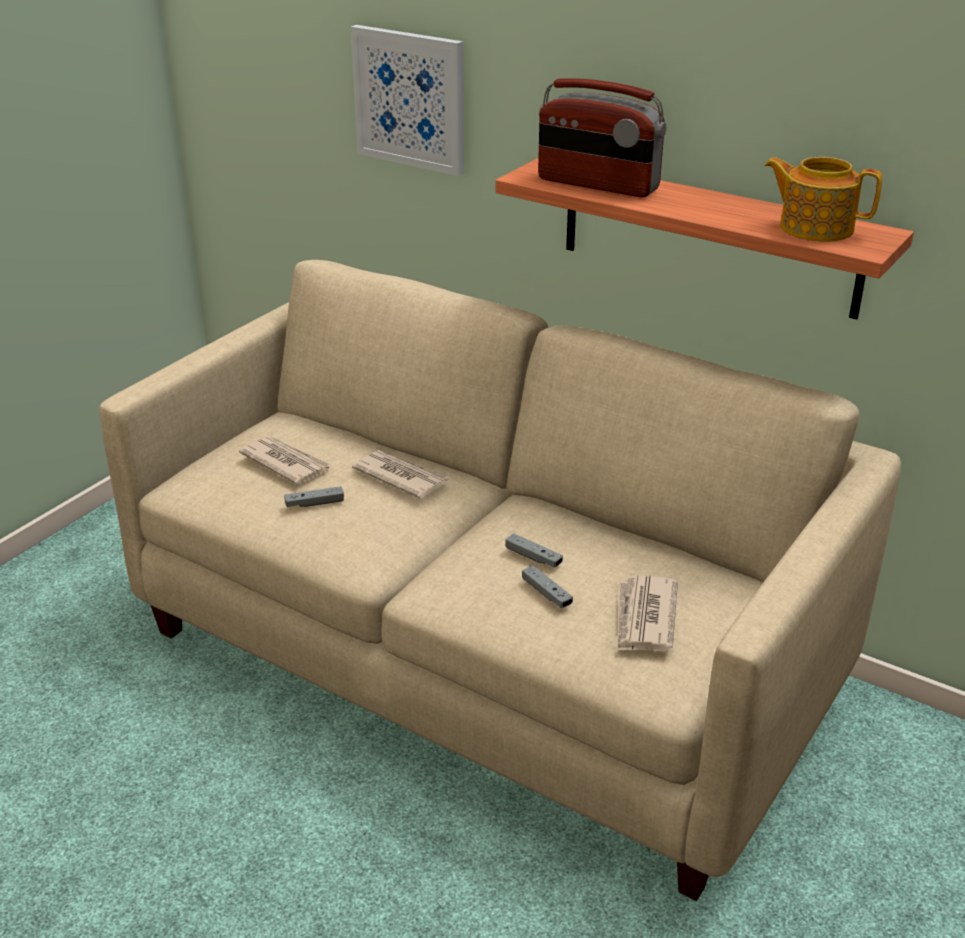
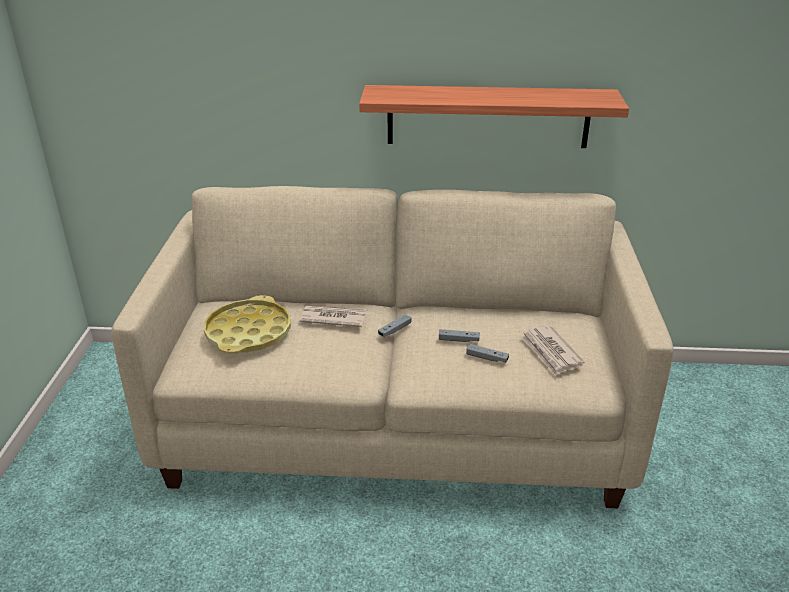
camera: 30 degrees left, 0 degrees up
(285, 463) = (248, 333): newspaper -> yellow tray
(314, 503) = (295, 352): grey game controller -> grey game controller (394, 330)
(410, 99) = (256, 61): picture -> none
(597, 185) = (424, 95): radio -> none
(814, 228) = (571, 96): teapot -> none

